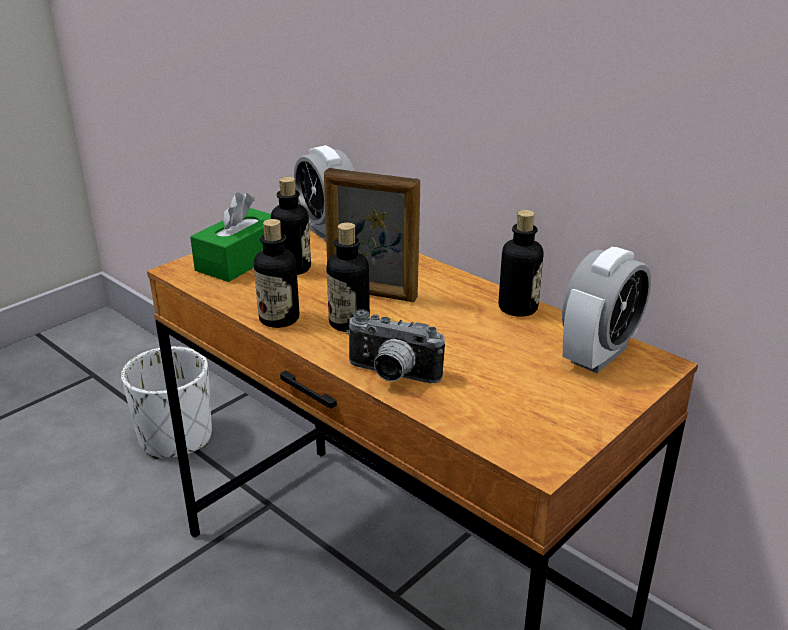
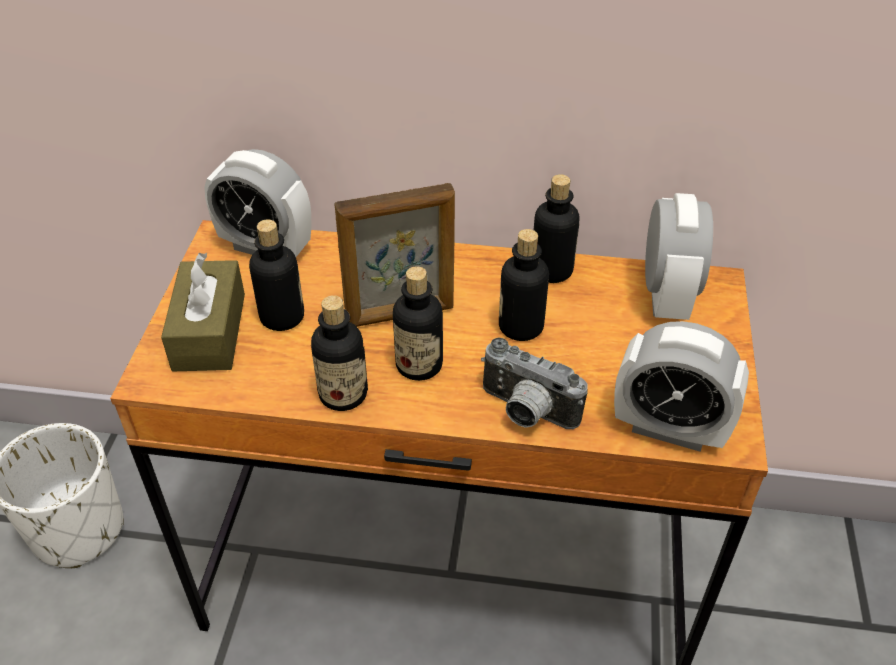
camera: 35 degrees left, 15 degrees up
(240, 260) = (209, 331): green tissue box -> brown tissue box
(391, 376) = (525, 412): camera -> camera turned 45 degrees clockwise
(451, 330) = (521, 327): none -> bottle
(494, 431) = (669, 428): none -> alarm clock

